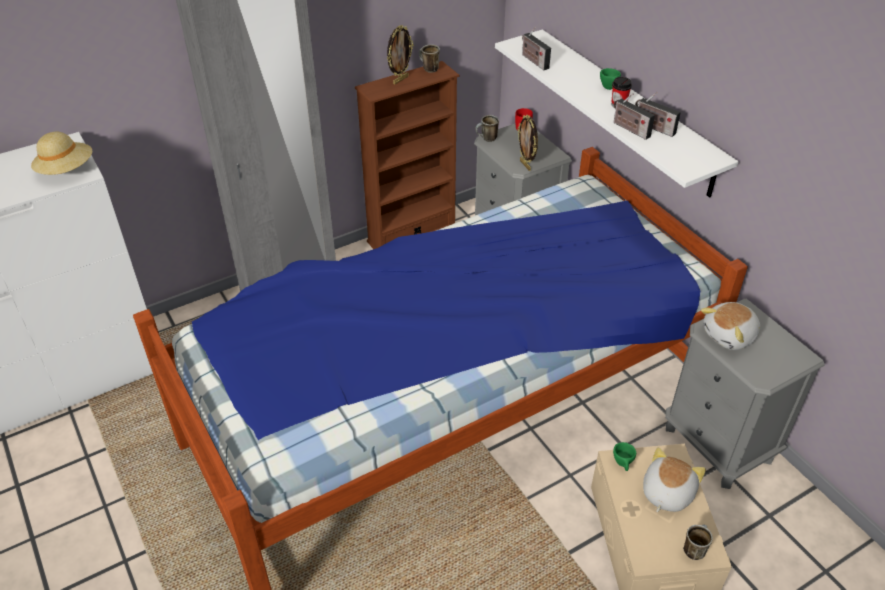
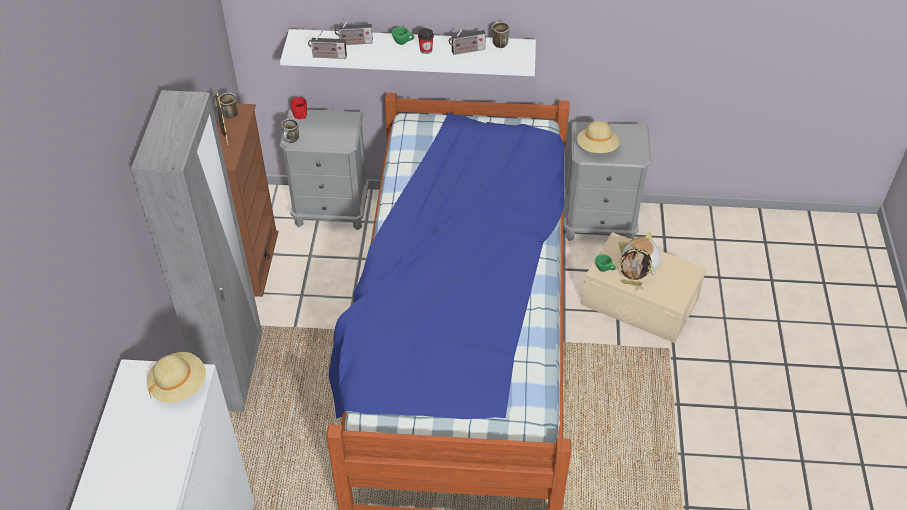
camera: 55 degrees left, 5 degrees up
(526, 165) = (345, 139): picture frame -> picture frame (631, 283)
(629, 129) = (457, 61): radio -> radio (354, 43)
(694, 548) = (684, 276): mug -> mug (498, 43)
(730, 335) = (597, 148): plush toy -> beige hat

